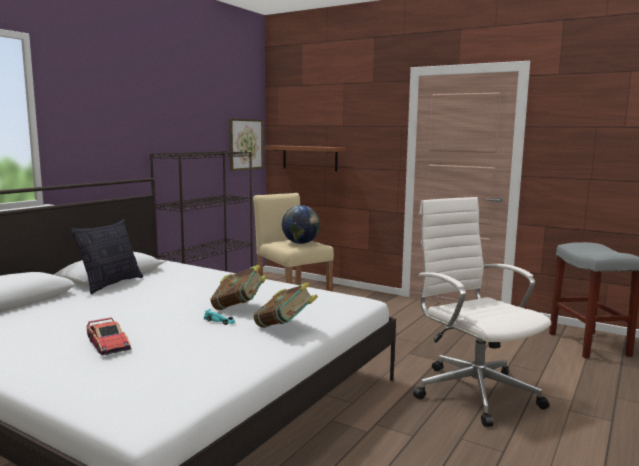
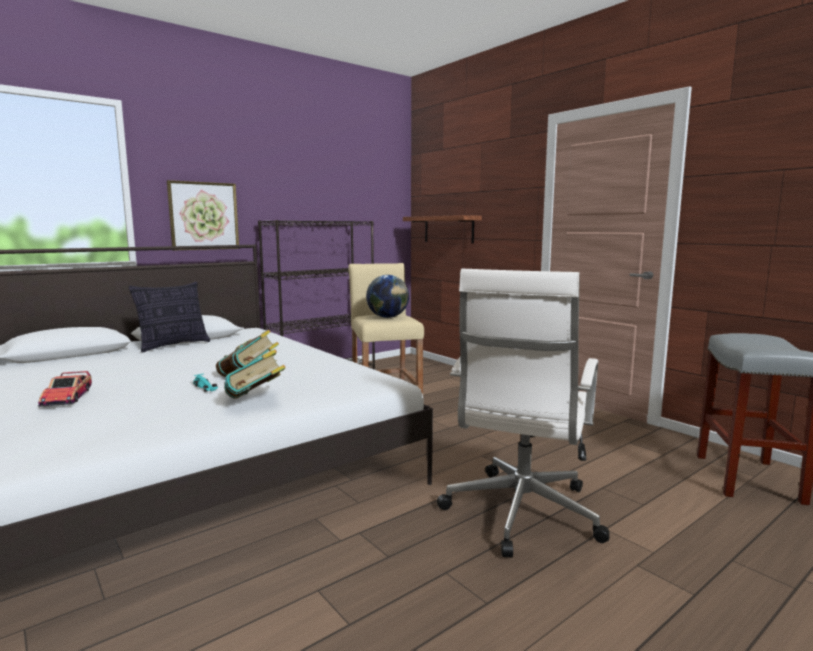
camera: 20 degrees right, 0 degrees up
(245, 144) = (383, 215): picture -> picture (204, 216)
(473, 391) = (520, 514): white office chair -> white office chair turned 150 degrees counterclockwise

